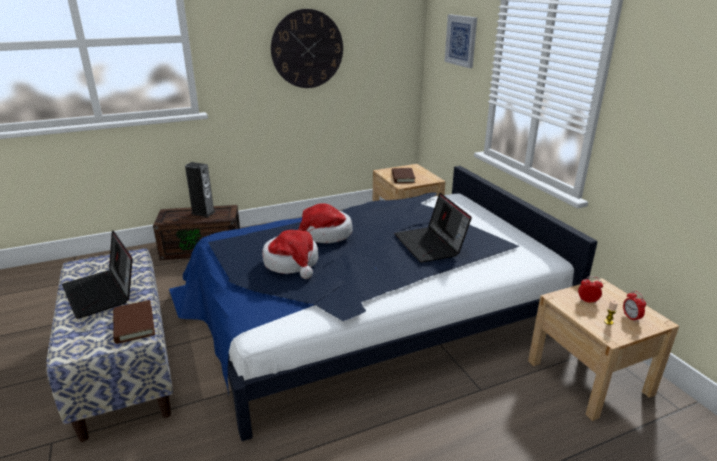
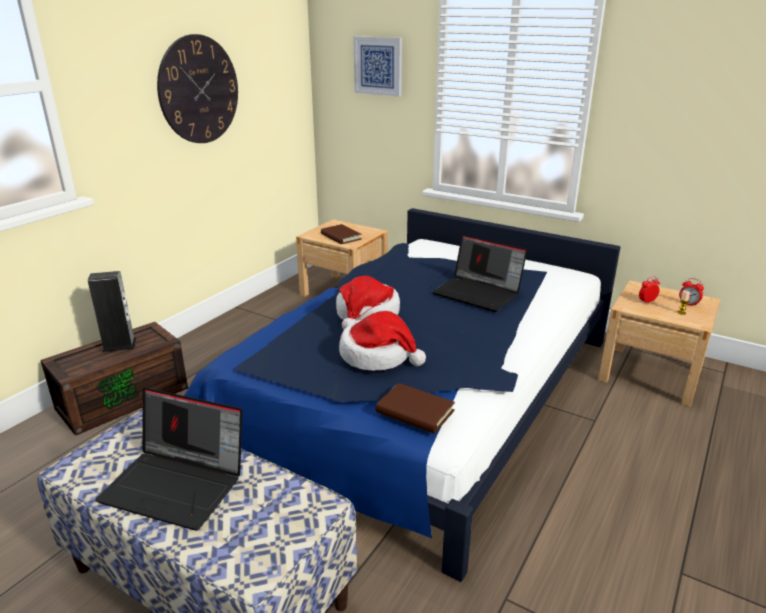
camera: 35 degrees left, 0 degrees up
(134, 324) = (290, 499): brown book -> brown book (415, 412)

